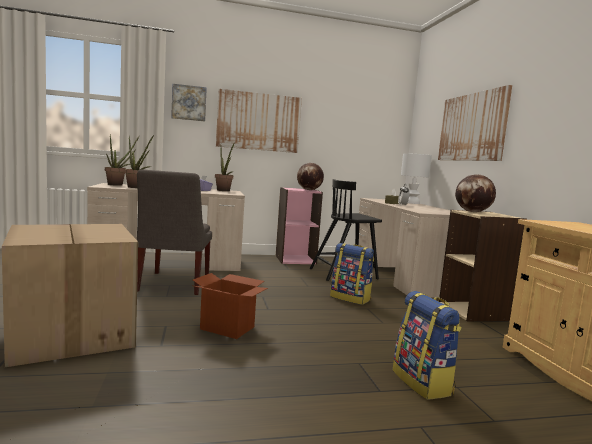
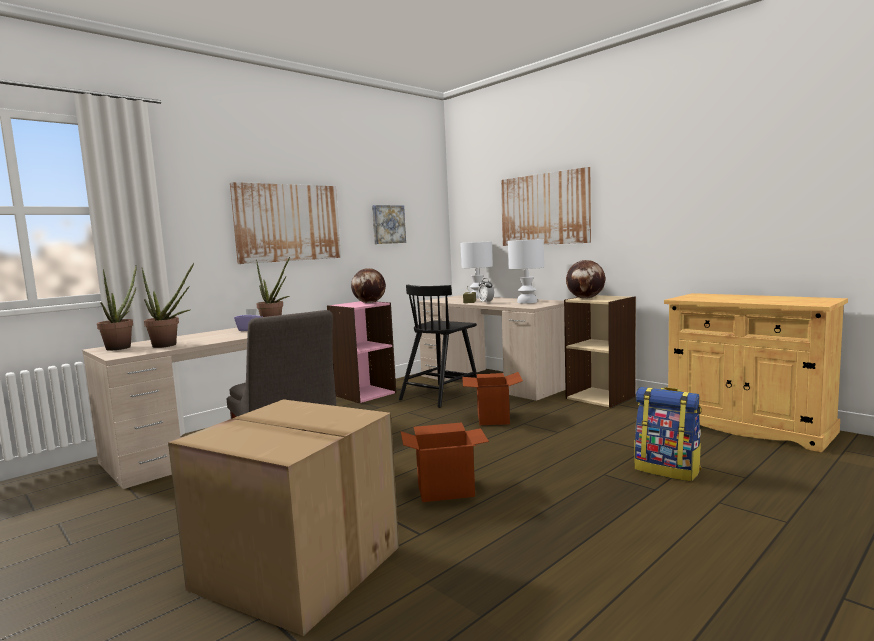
camera: 30 degrees left, 0 degrees up
(189, 103) = (191, 206): picture -> picture (388, 224)
(350, 298) = (493, 418): backpack -> cardboard box
(434, 210) = (527, 302): none -> white table lamp

